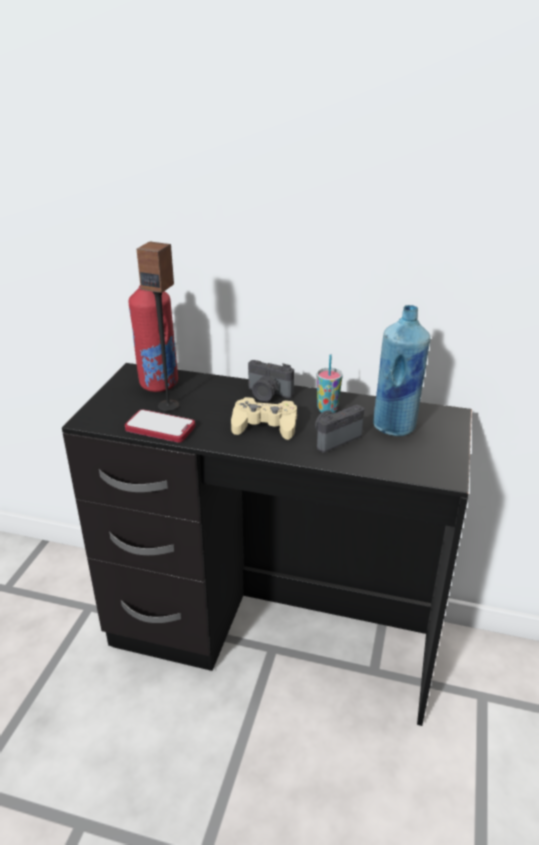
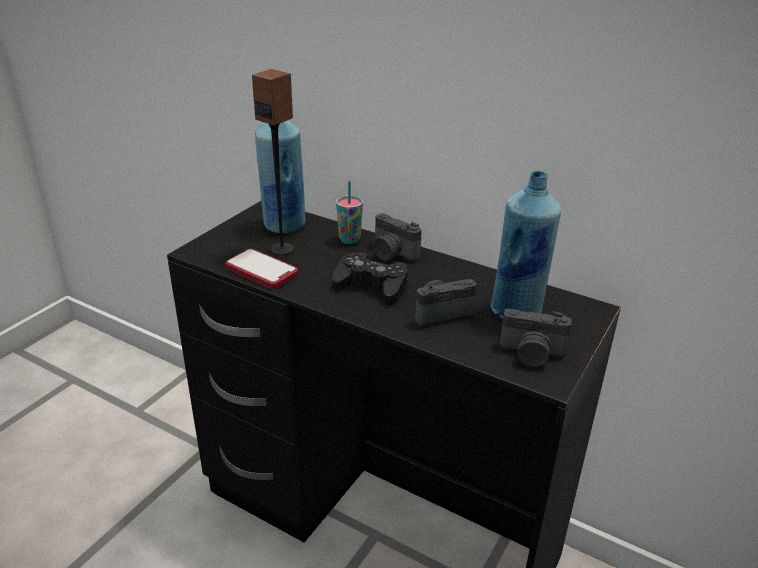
camera: 15 degrees right, 0 degrees up
(158, 384) = (283, 225): red bottle -> blue bottle
(265, 425) = (371, 286): beige game controller -> black game controller
(327, 409) = (449, 280): cup -> cup (349, 240)
(423, 459) = (531, 354): none -> camera

